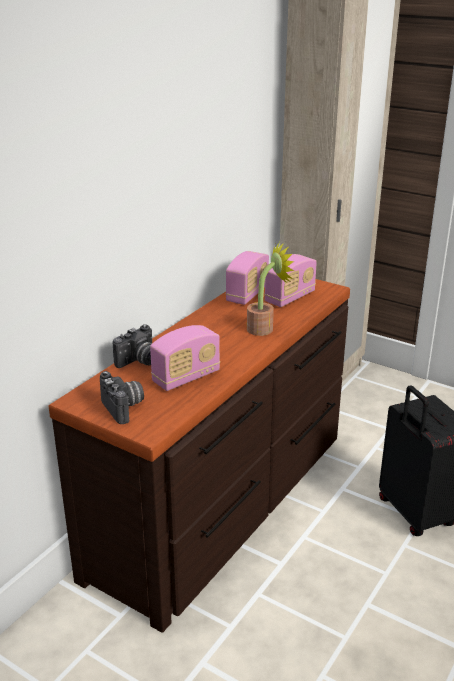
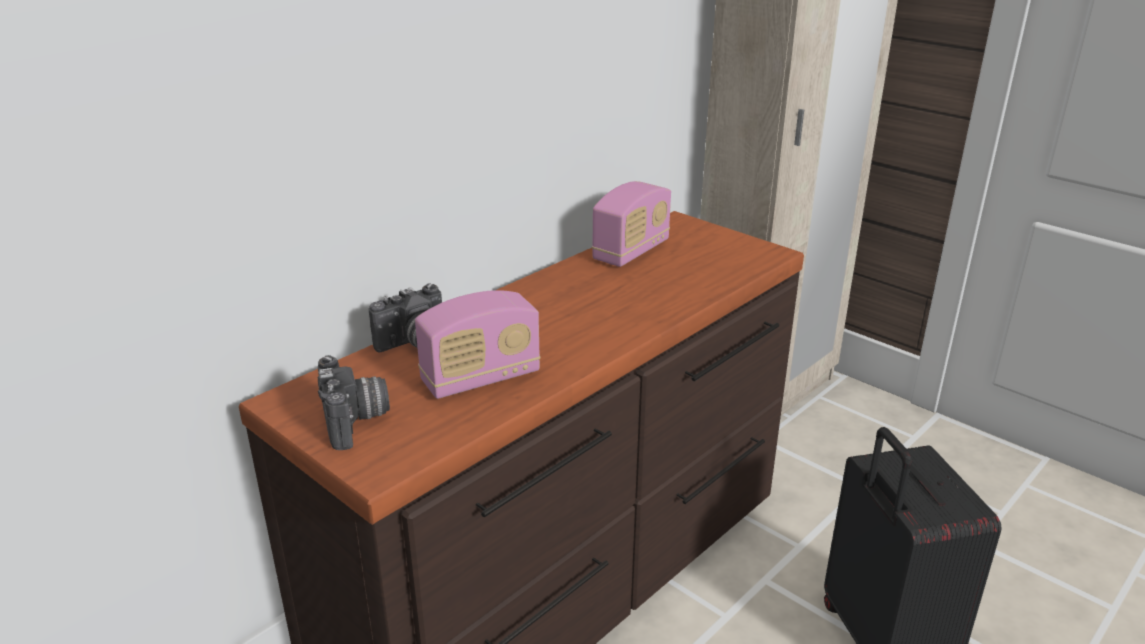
camera: 10 degrees right, 0 degrees up
(265, 328) = (641, 307): potted plant -> none
(290, 297) = (699, 261): radio -> none

